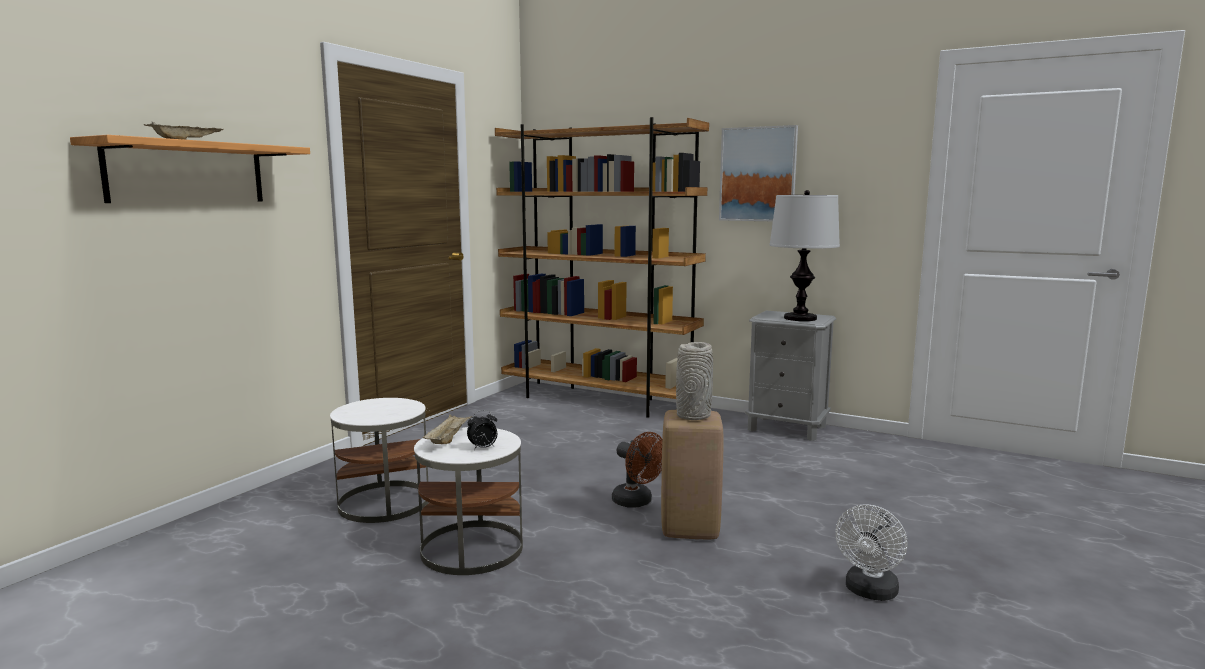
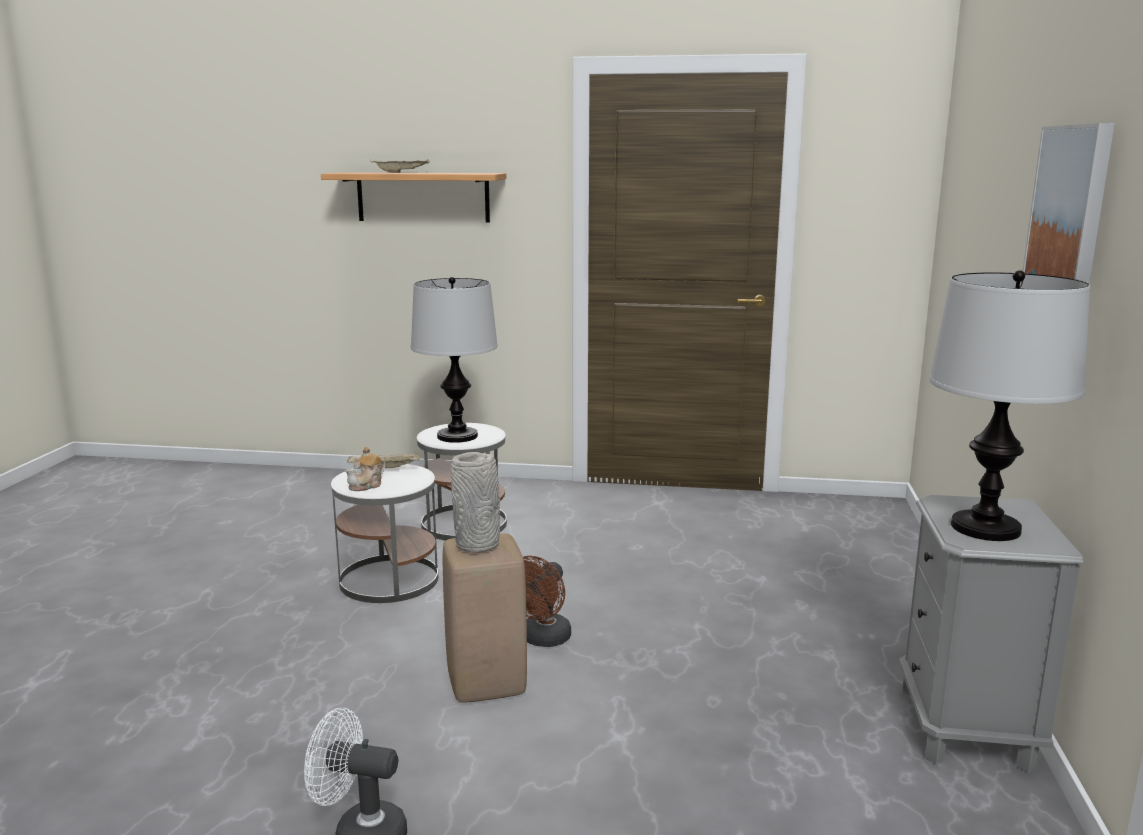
camera: 70 degrees right, 5 degrees up
(385, 410) = (458, 436): none -> table lamp
(483, 448) = (367, 485): alarm clock -> teapot
(599, 400) = (889, 554): brown bookcase -> none

